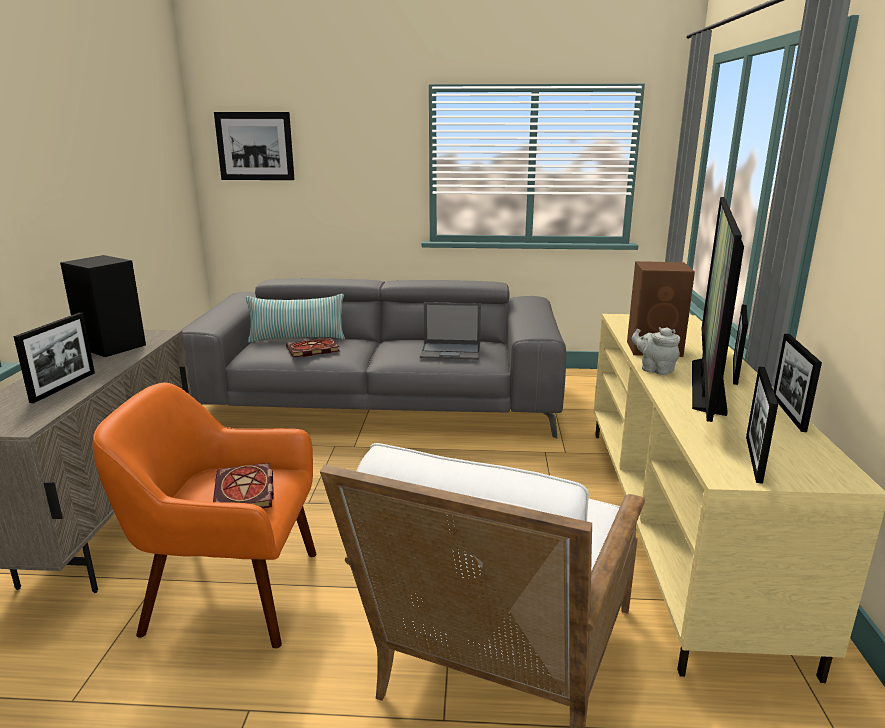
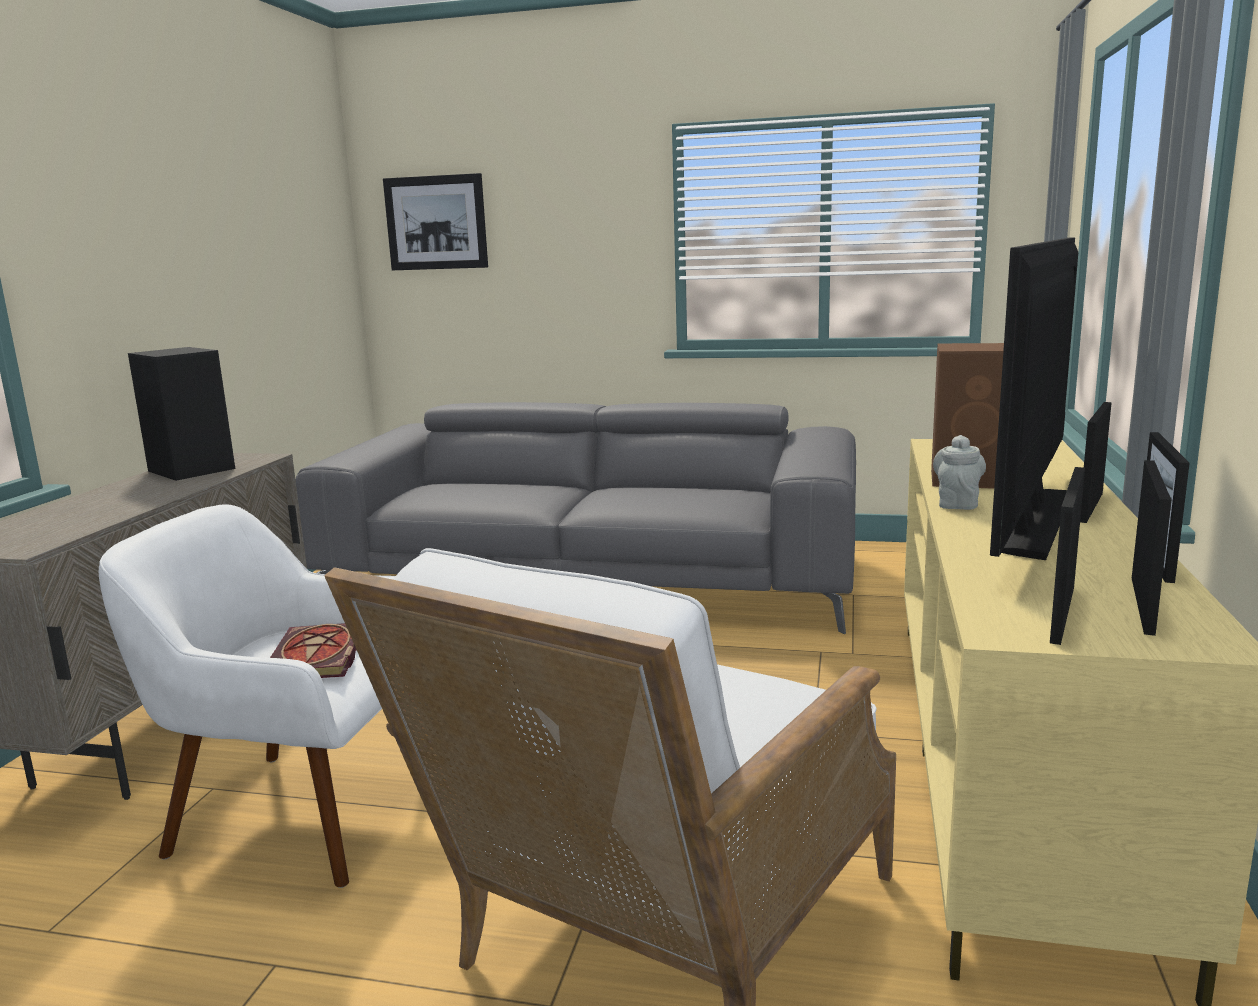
camera: 10 degrees right, 5 degrees down
(63, 387) = (103, 510): picture frame -> picture frame (1142, 604)
(230, 593) = (301, 812): orange armchair -> white armchair
(297, 338) = (475, 483): pillow -> none
(312, 350) = (488, 496): book -> none
(451, 351) = (687, 500): laptop -> none
(655, 369) = (957, 503): grey teapot -> grey teapot turned 60 degrees clockwise

